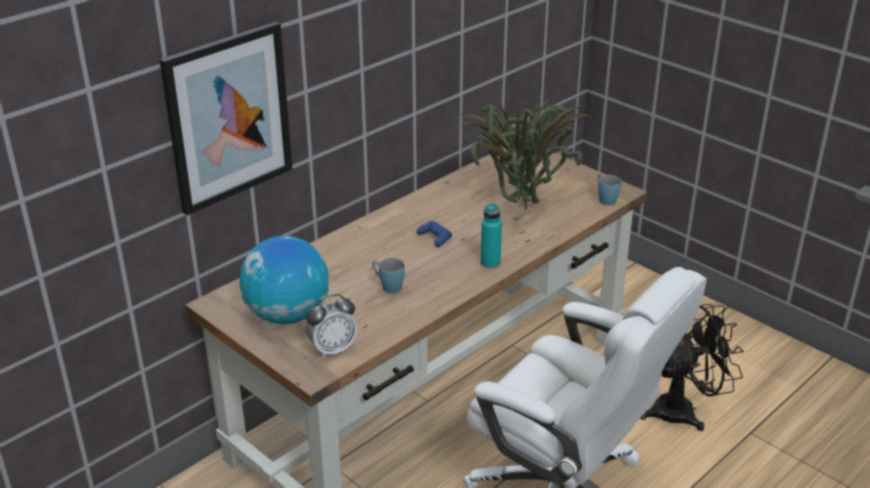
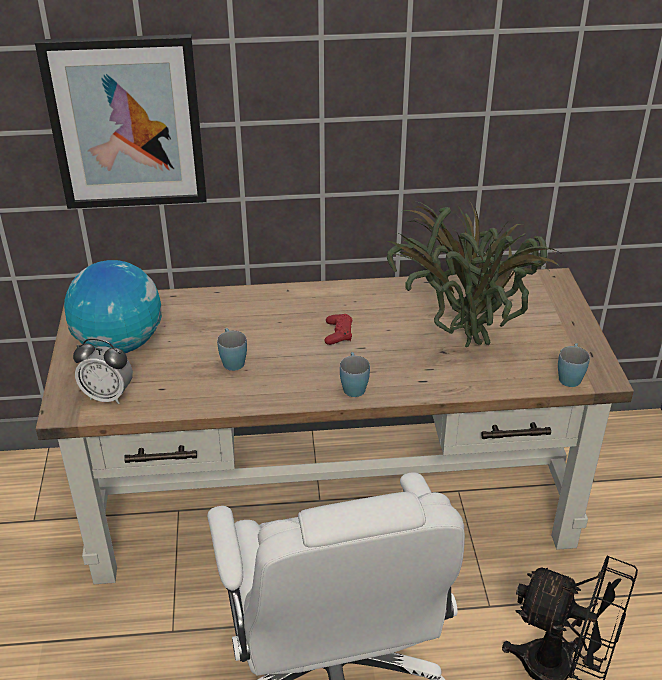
camera: 40 degrees right, 5 degrees up
(435, 237) = (338, 333): blue game controller -> red game controller
(490, 263) = (353, 386): turquoise bottle -> blue mug

